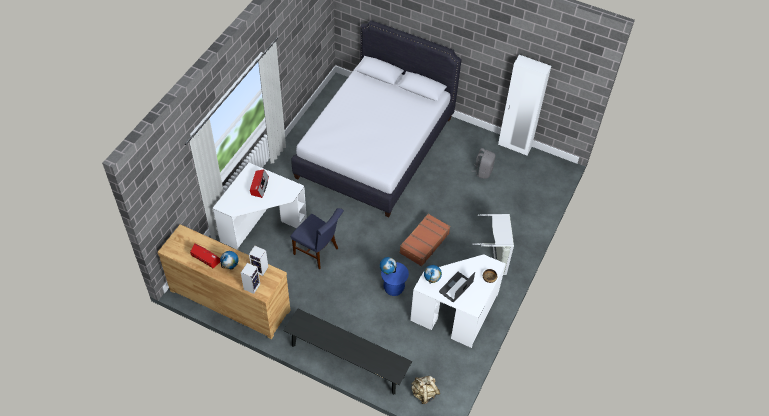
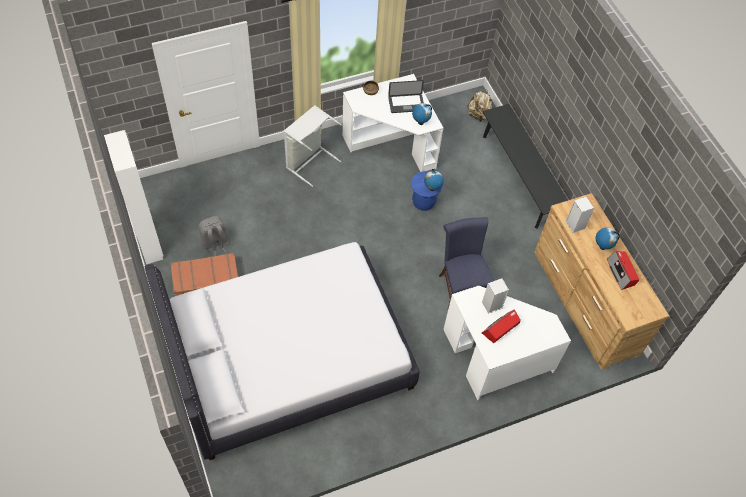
camera: 140 degrees left, 5 degrees up
(252, 286) = (594, 215): speaker -> speaker (491, 305)
(424, 243) = (354, 220): brown suitcase -> brown suitcase (206, 281)

